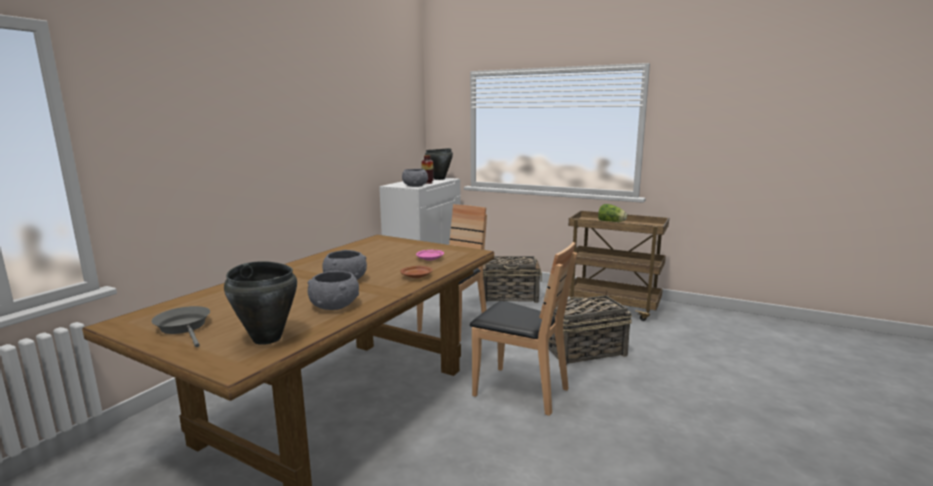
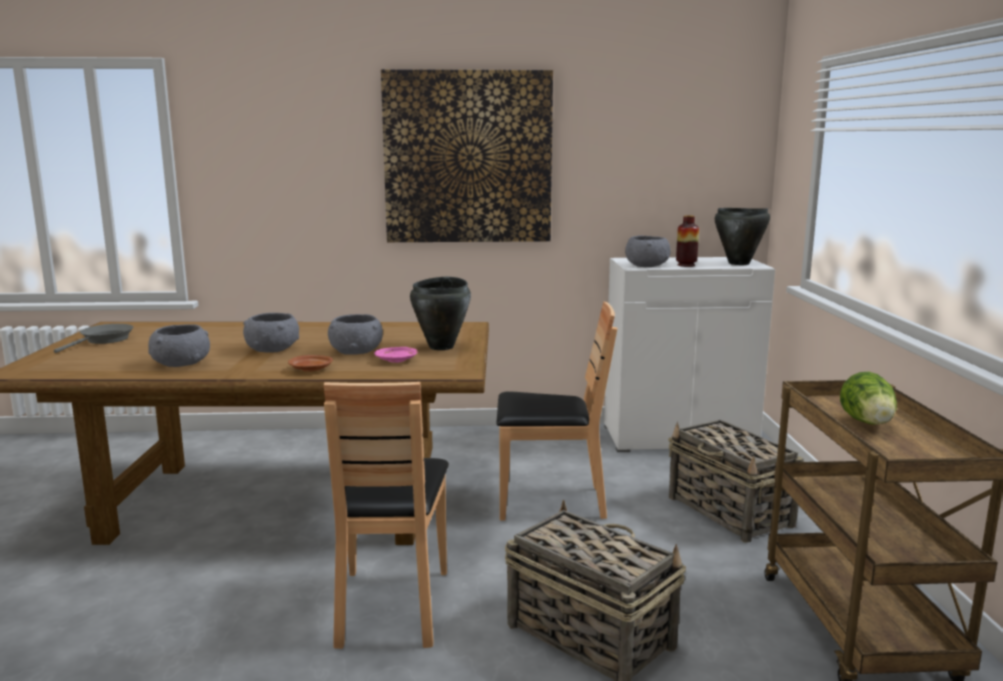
camera: 60 degrees right, 0 degrees up
(267, 338) = (82, 365): black cooking pot -> black cooking pot (442, 347)
(307, 126) = (468, 157): none -> picture
(392, 263) = (356, 351): none -> grey bowl

